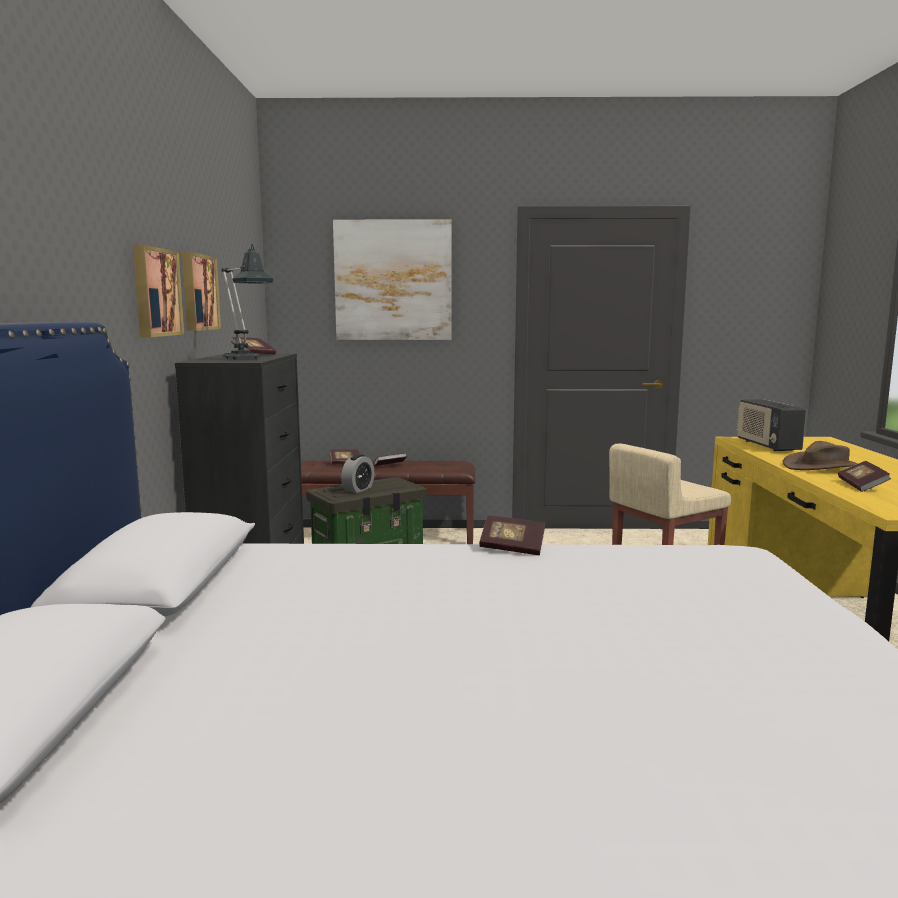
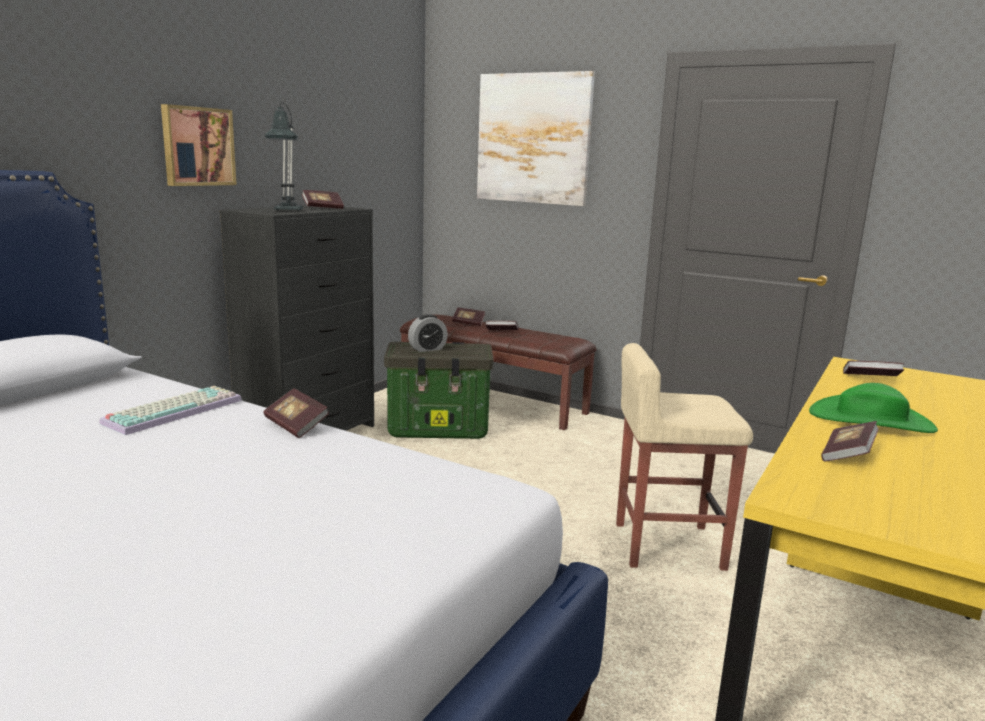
camera: 30 degrees right, 5 degrees up
(197, 292) = (279, 147): picture -> none
(380, 562) = (174, 410): none -> keyboard
(767, 445) = (870, 379): radio -> book
(824, 467) = (871, 420): brown hat -> green hat

